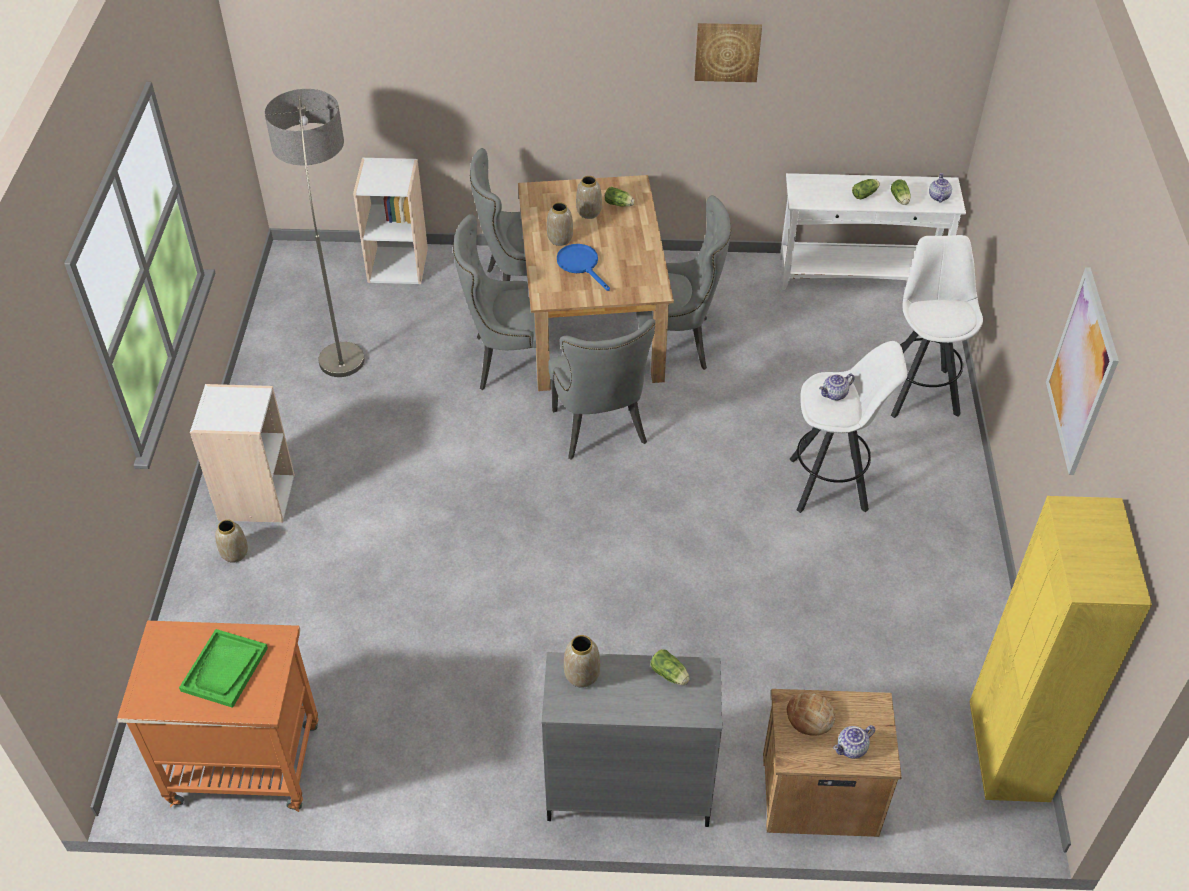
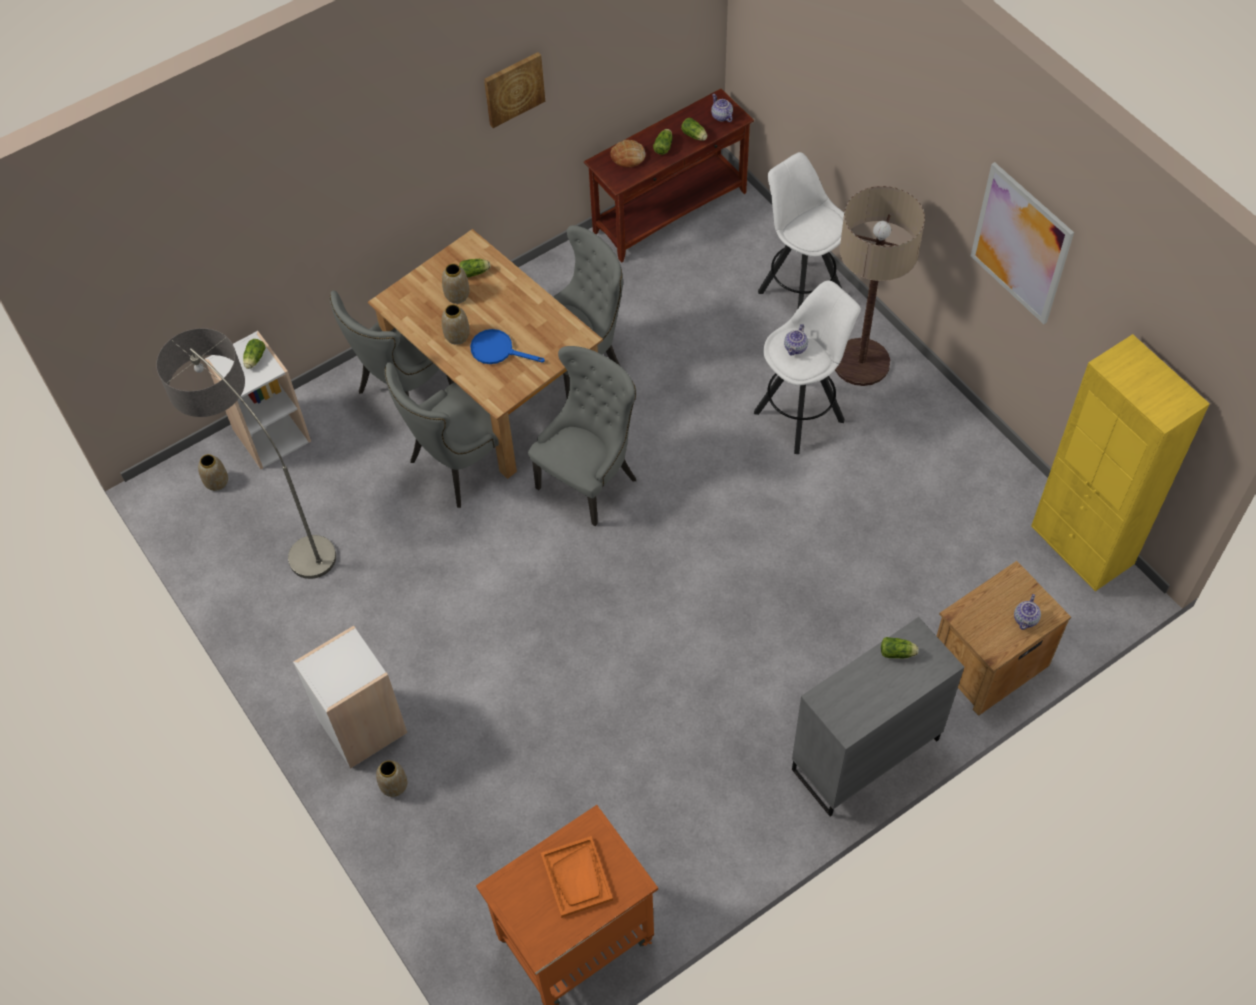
camera: 35 degrees left, 10 degrees up
(224, 669) = (577, 877): green tray -> orange tray
(395, 175) = (254, 359): none -> lettuce
(582, 675) = (841, 696): vase -> vase (217, 482)
(599, 429) = (587, 481): grey chair -> grey chair turned 90 degrees counterclockwise
(810, 716) = (981, 615): bread -> bread (628, 156)
(860, 274) = (670, 211): white console table -> brown console table
(927, 475) = (861, 363): none -> floor lamp

